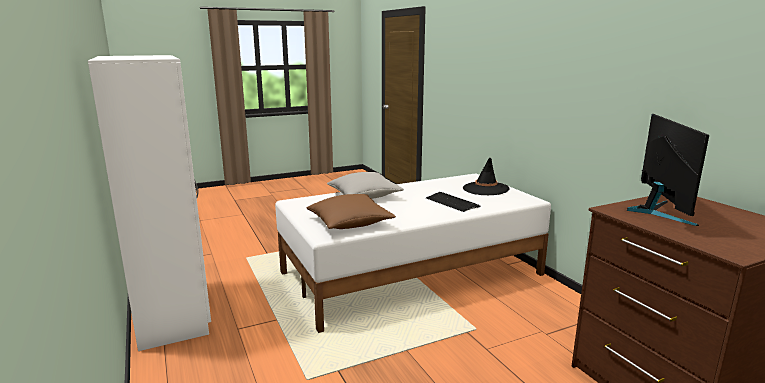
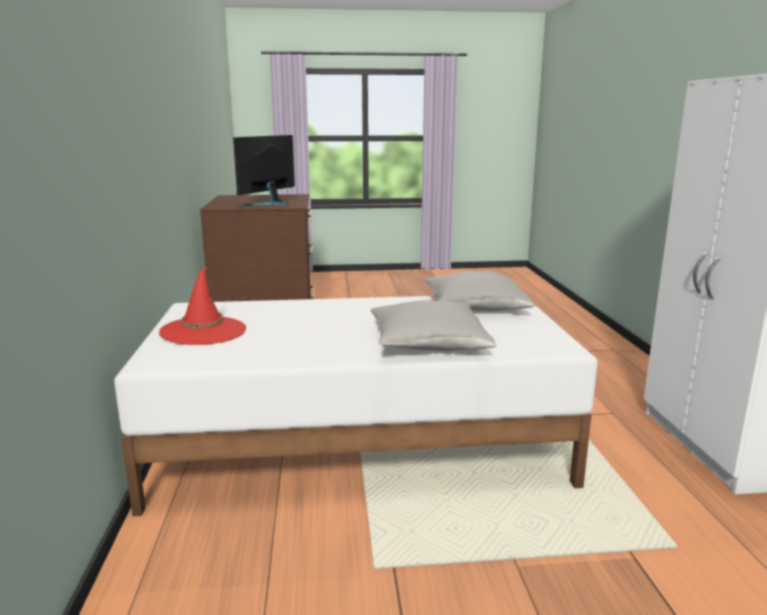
camera: 160 degrees left, 0 degrees up
(350, 223) = (475, 307): brown pillow -> grey pillow
(452, 202) = (304, 316): keyboard -> none
(485, 189) = (203, 331): black hat -> red hat

